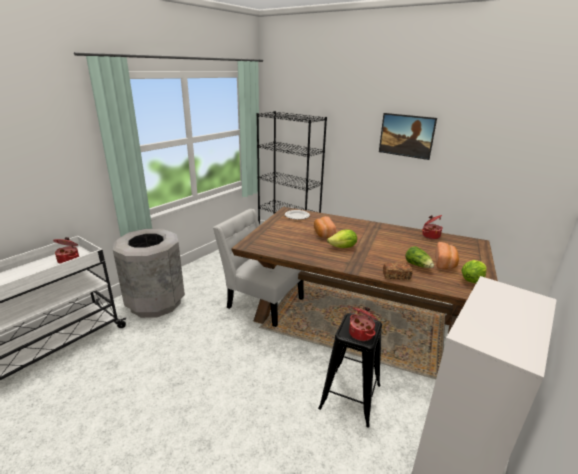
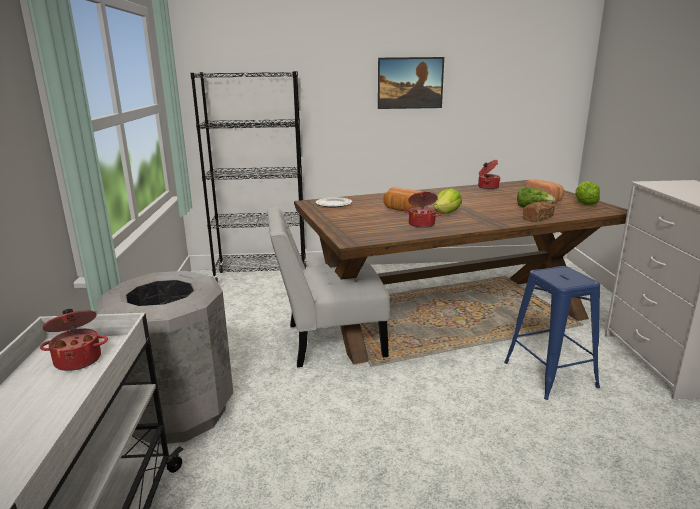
camera: 40 degrees left, 5 degrees down
(350, 396) = (550, 374): black stool -> blue stool
(361, 333) = (573, 278): cooking pot -> cooking pot (422, 224)

